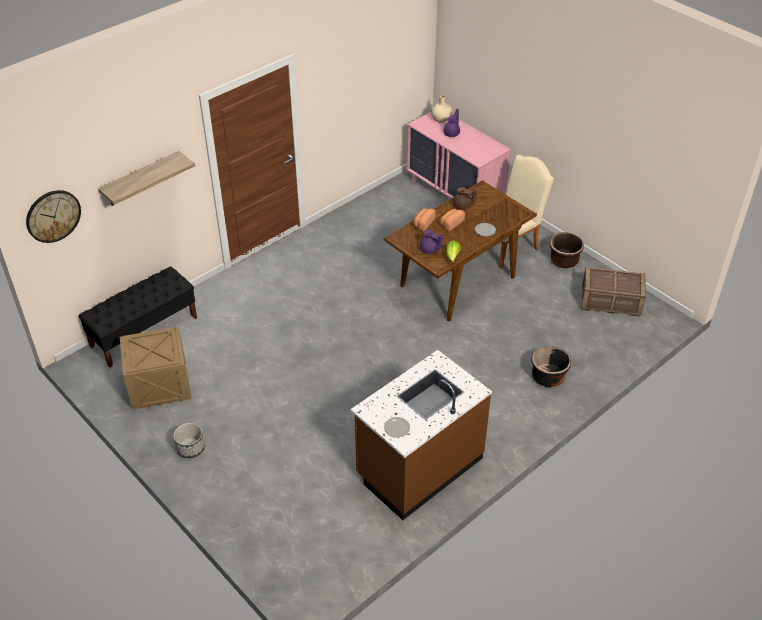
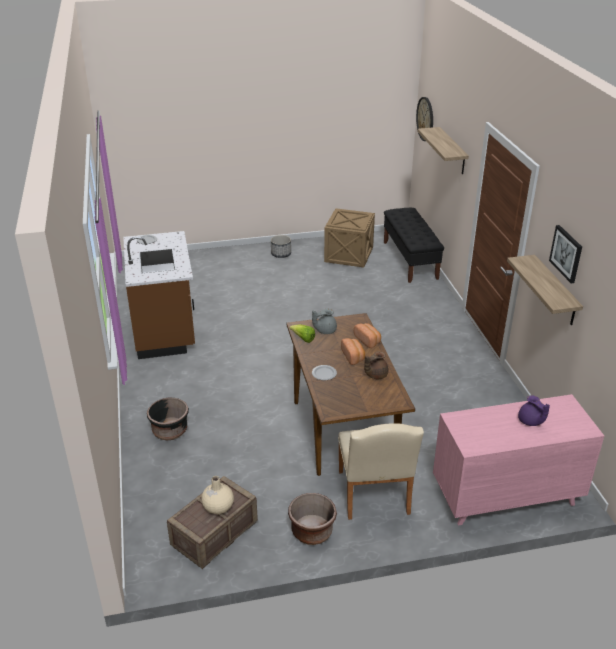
camera: 120 degrees right, 10 degrees down
(346, 106) = (555, 291): none -> shelf
(349, 72) = (566, 253): none -> picture
(430, 250) = (325, 330): purple teapot -> grey teapot
(441, 119) = (571, 425): beige vase -> beige vase (218, 507)

